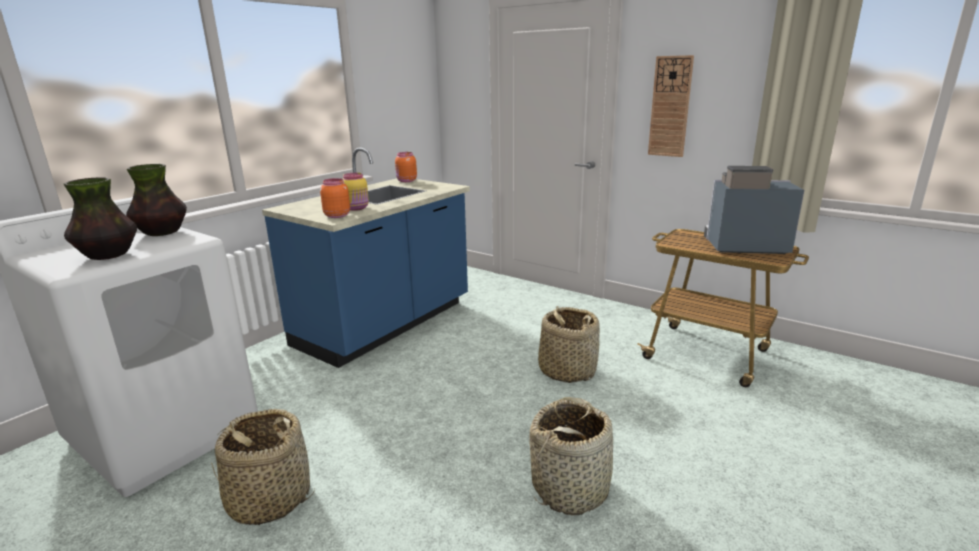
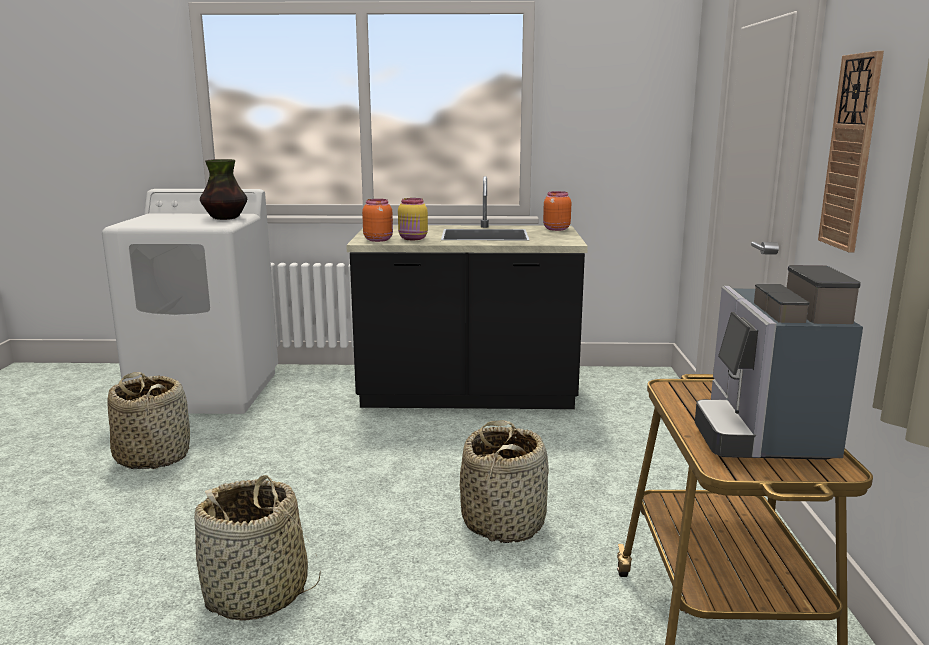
camera: 55 degrees right, 5 degrees down
(108, 256) = (160, 222): vase -> none
(385, 324) = (467, 395): blue counter -> black counter
(742, 246) = (762, 434): coffee machine -> coffee machine turned 150 degrees counterclockwise

